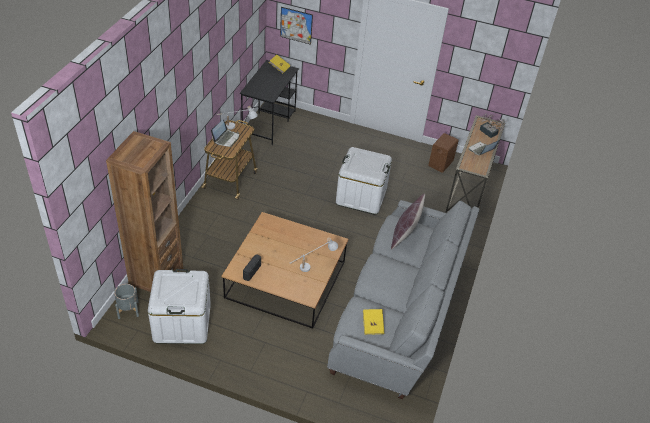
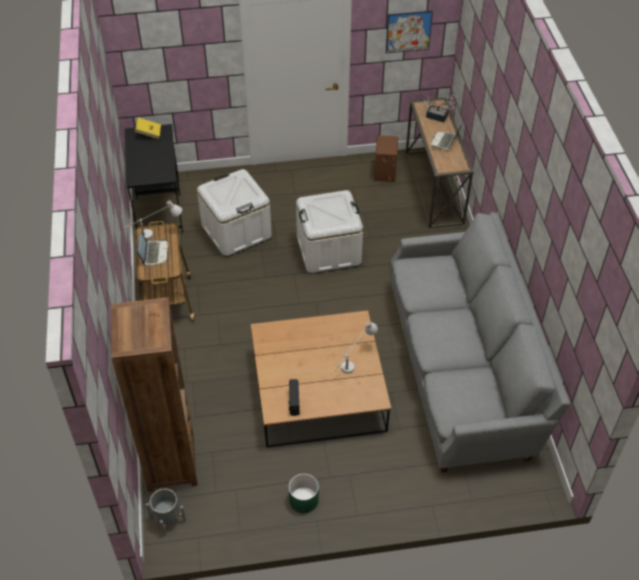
camera: 25 degrees left, 5 degrees up
(182, 322) = (242, 501): white storage box -> white storage box (236, 231)
(222, 342) = (303, 500): none -> green planter
(296, 25) = (155, 72): picture -> picture (408, 32)
(372, 325) = (471, 398): yellow book -> none
(405, 235) = (430, 278): brown pillow -> none

